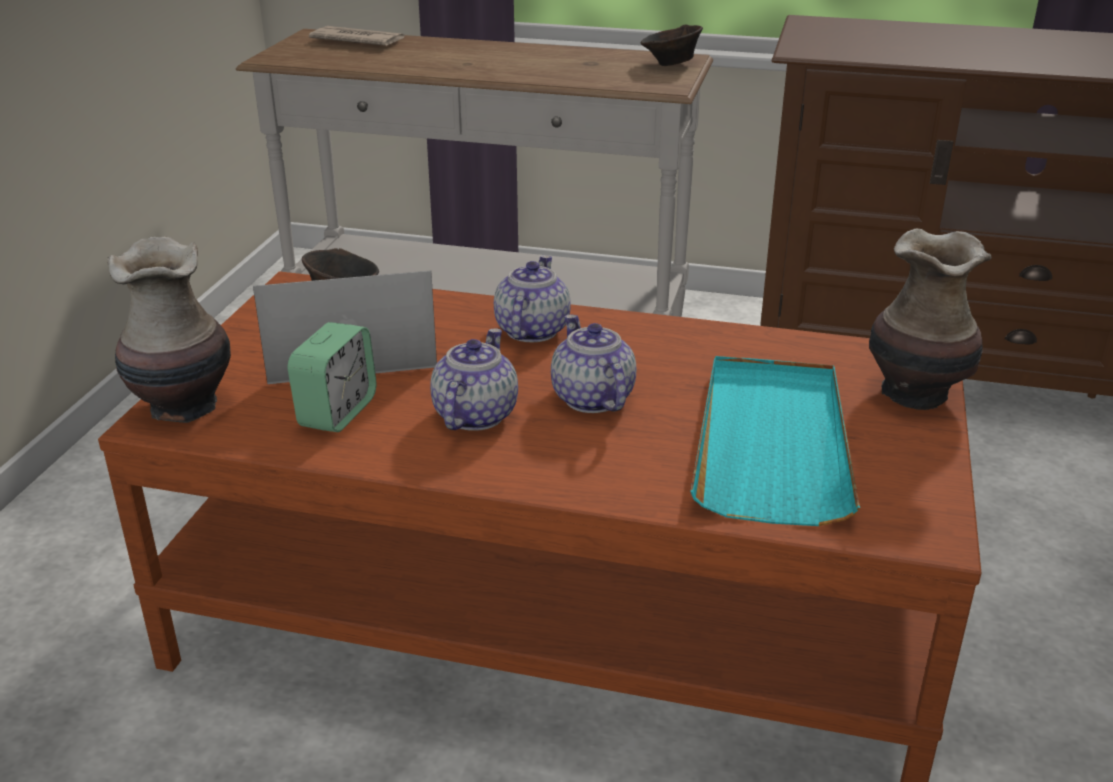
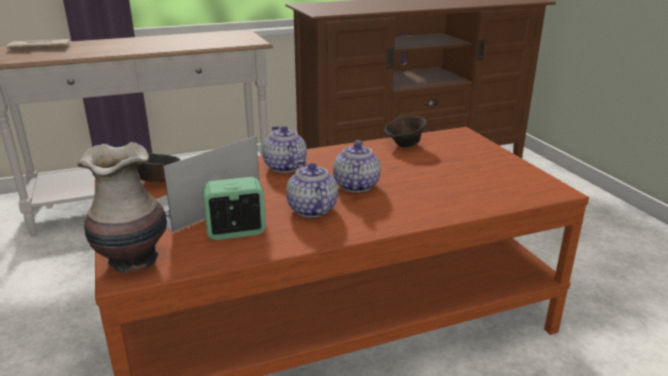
camera: 35 degrees left, 5 degrees down
(337, 412) = (236, 232): alarm clock -> alarm clock turned 90 degrees counterclockwise
(591, 398) = (355, 185): teapot -> teapot turned 60 degrees clockwise
(670, 64) = (240, 34): brown bowl -> brown bowl (404, 144)
(772, 443) = (454, 178): turquoise tray -> none
(914, 392) = (476, 145): vase -> none

